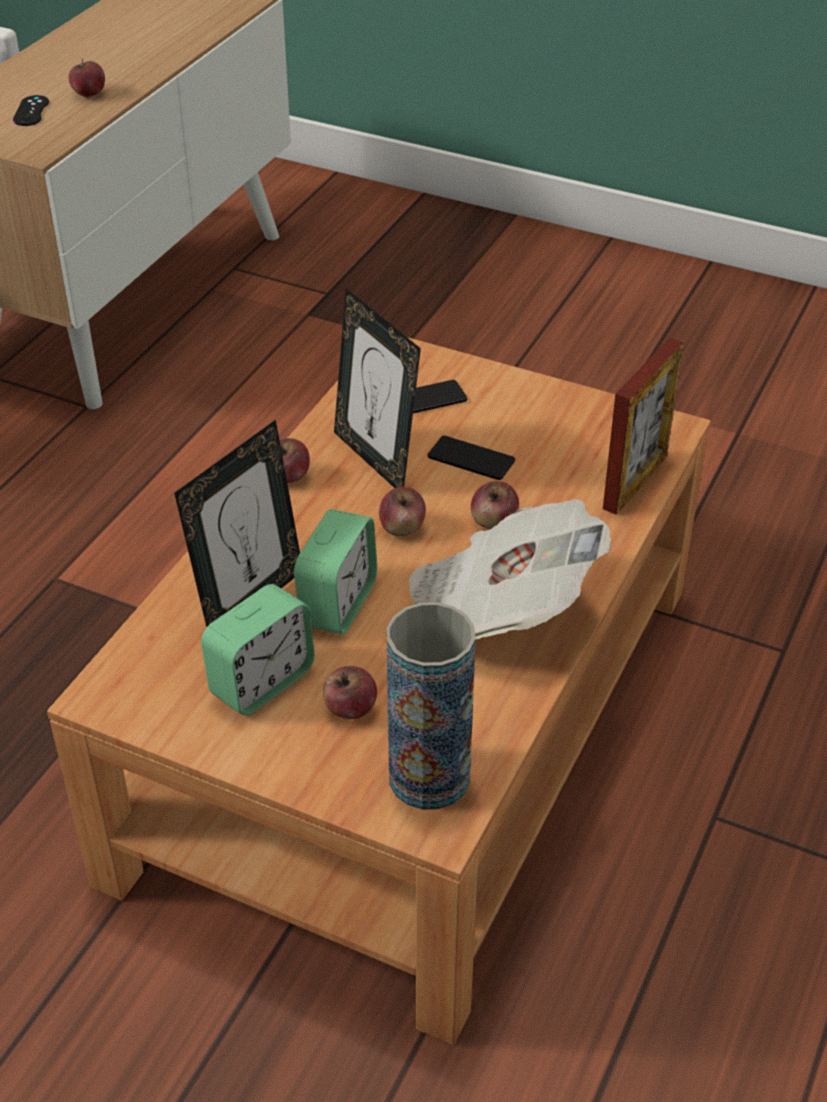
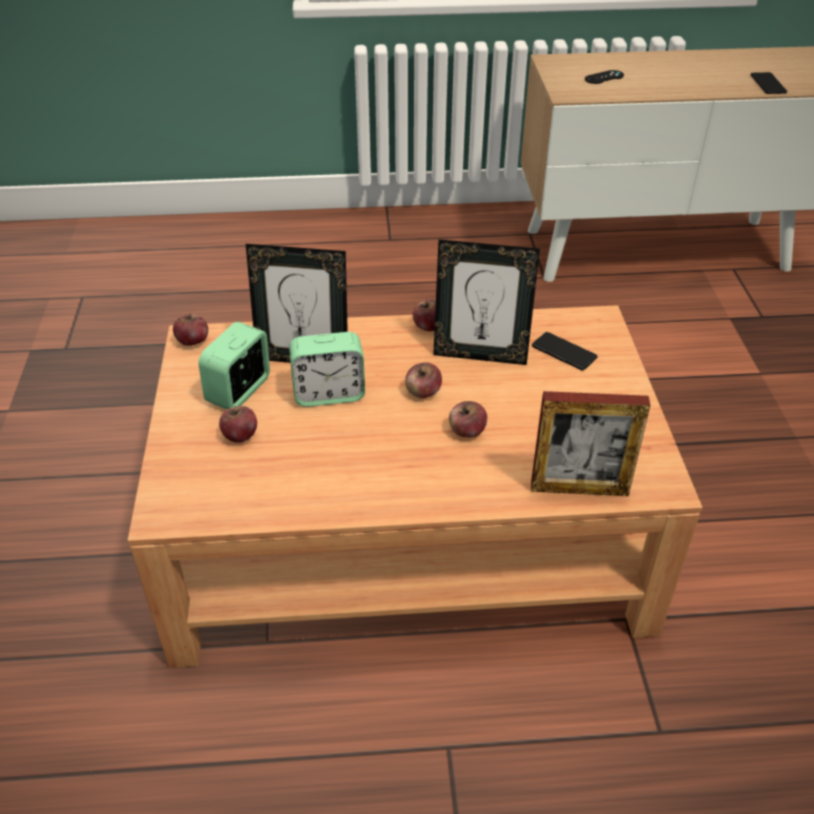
camera: 60 degrees right, 0 degrees up
(89, 94) = (648, 84): apple -> apple (193, 341)
(262, 682) = (239, 391): alarm clock -> alarm clock turned 105 degrees clockwise
(376, 459) = (480, 355): picture frame -> picture frame turned 105 degrees counterclockwise
(429, 777) = (201, 493): vase -> none
(471, 459) = (522, 396): phone -> phone (768, 84)
(499, 610) = (379, 468): newspaper -> none

